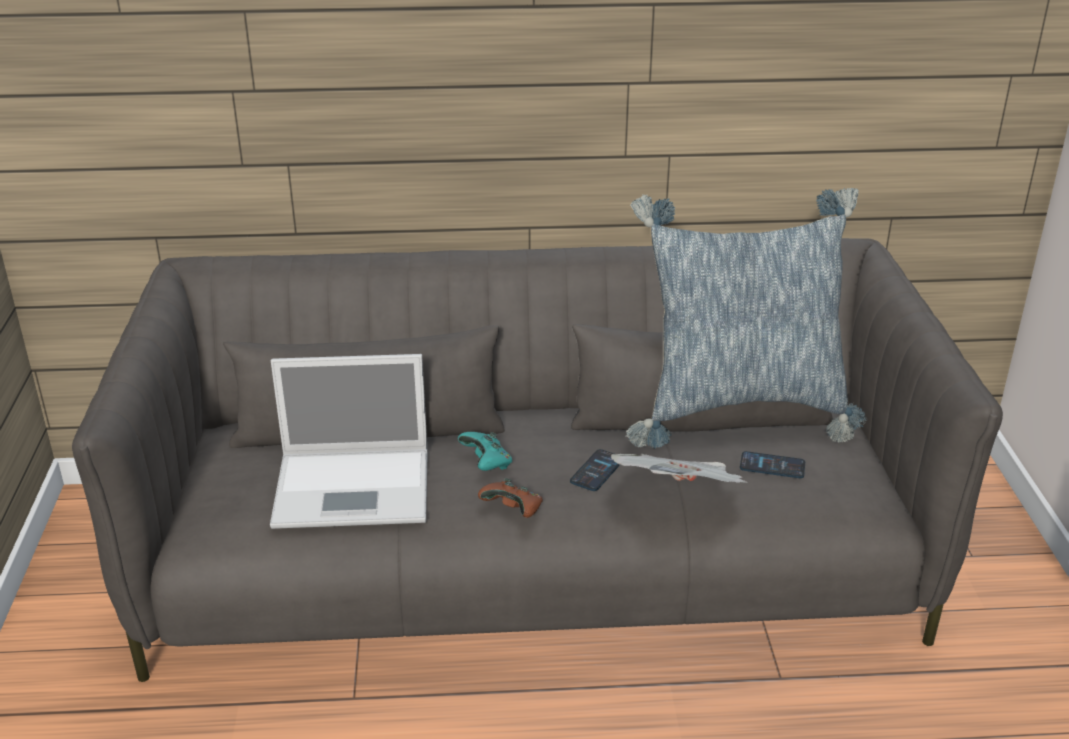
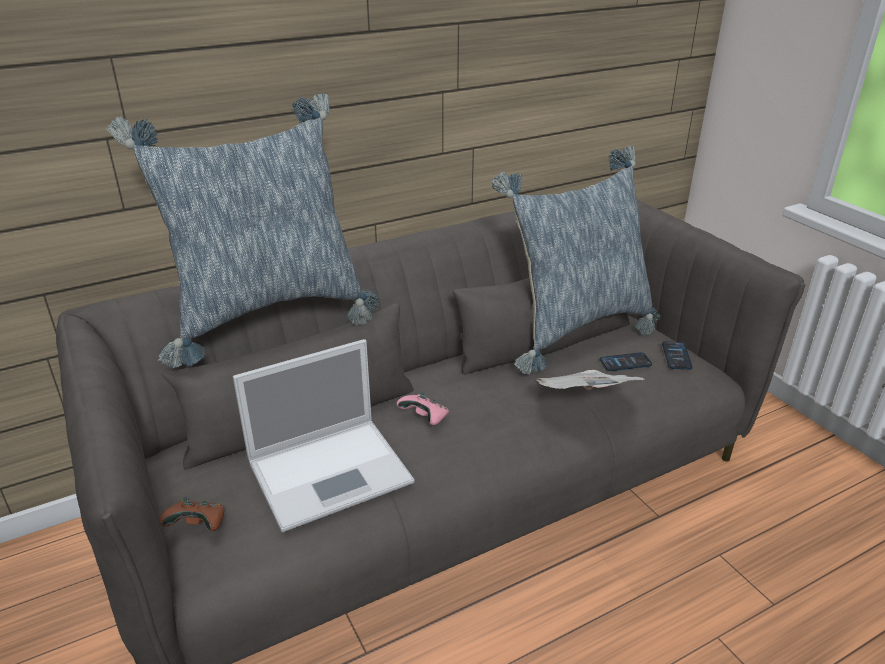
camera: 25 degrees left, 0 degrees up
(350, 321) = (267, 328): none -> pillow
(487, 463) = (425, 419): turquoise game controller -> pink game controller
(514, 511) = (476, 451): brown game controller -> brown game controller (198, 526)
(597, 471) = (512, 401): phone -> phone (676, 356)

